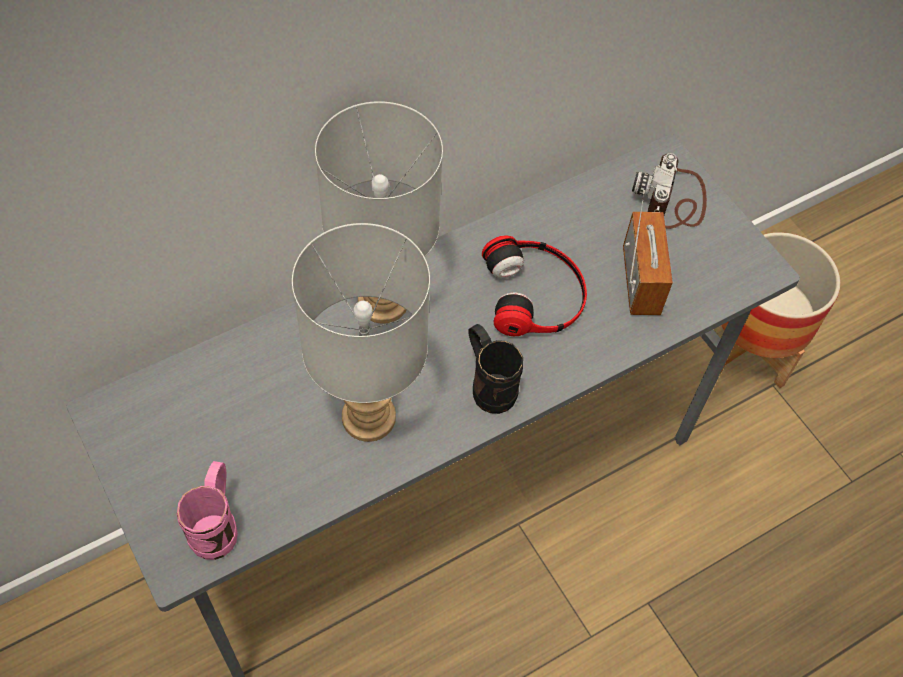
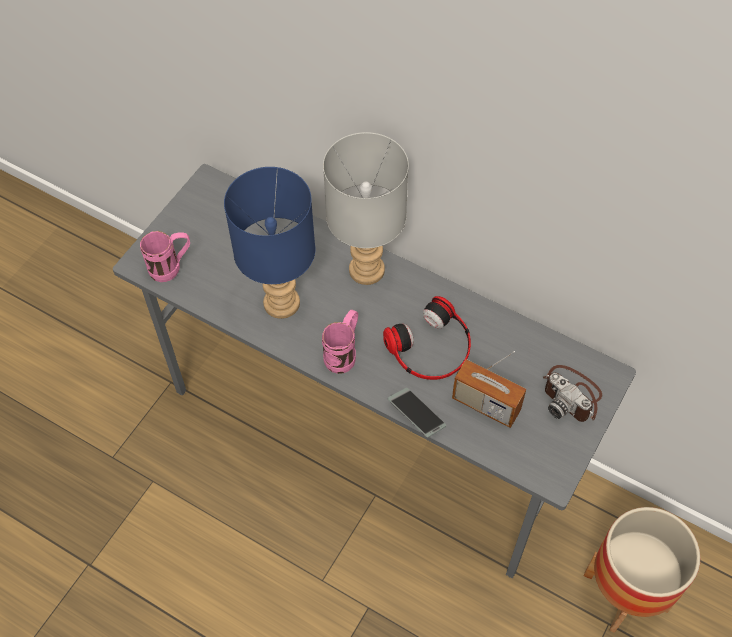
camera: 65 degrees right, 0 degrees up
(367, 415) = (282, 302): grey table lamp -> blue table lamp
(488, 385) = (344, 353): black mug -> pink mug
(617, 353) = (416, 415): none -> phone
(641, 281) = (486, 405): radio -> radio turned 60 degrees clockwise
(673, 201) = (572, 396): camera -> camera turned 120 degrees counterclockwise

